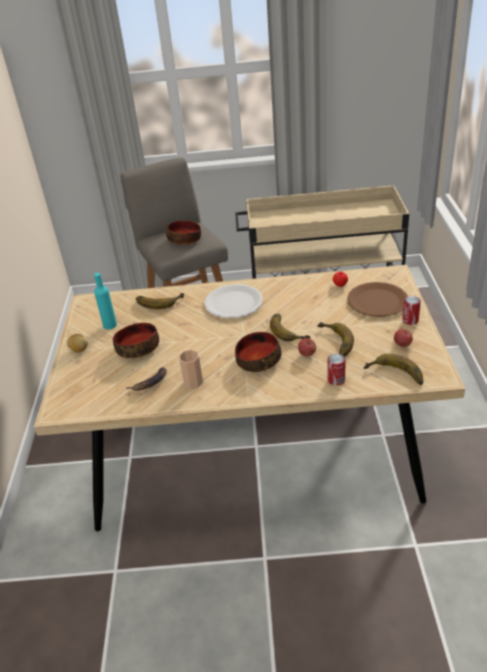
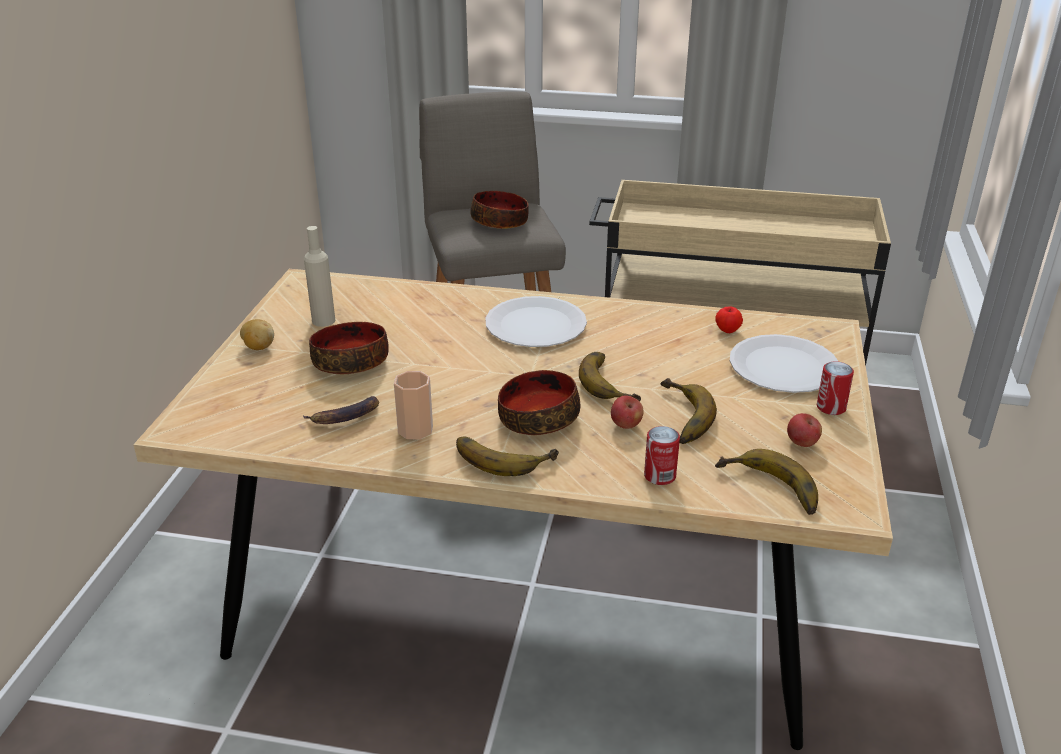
camera: 10 degrees right, 5 degrees down
(110, 325) = (323, 320): turquoise bottle -> beige bottle
(159, 301) = (417, 300): banana -> banana (503, 455)
(377, 301) = (784, 367): brown plate -> white plate

